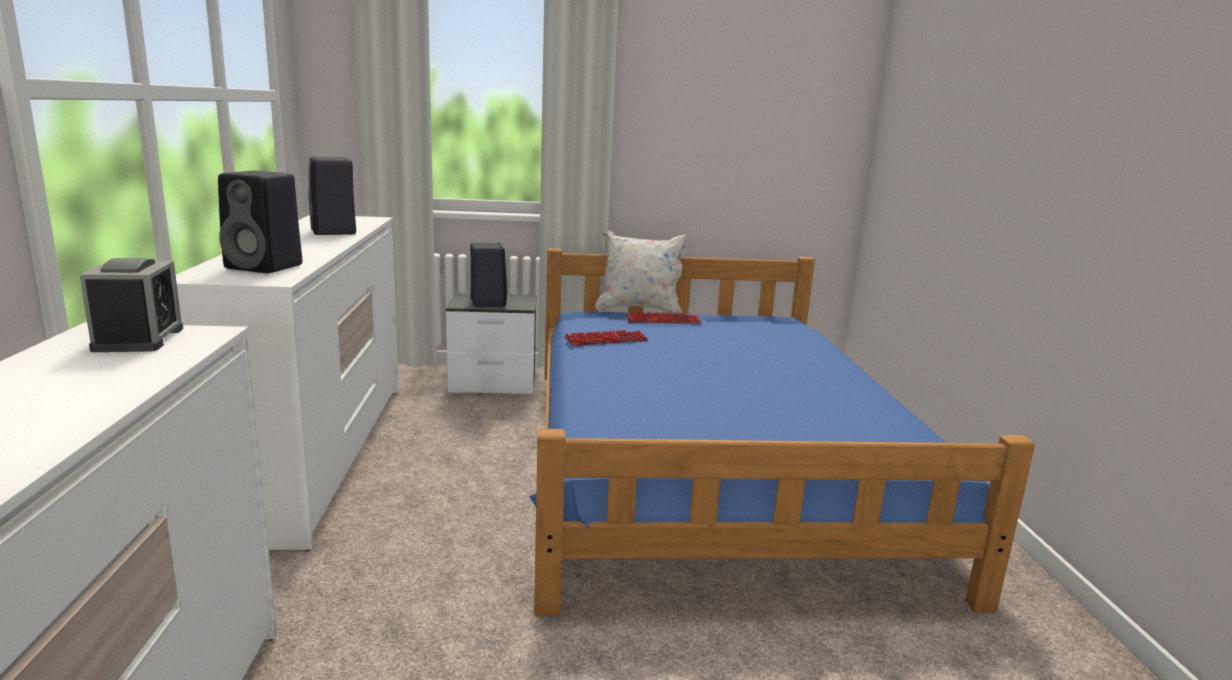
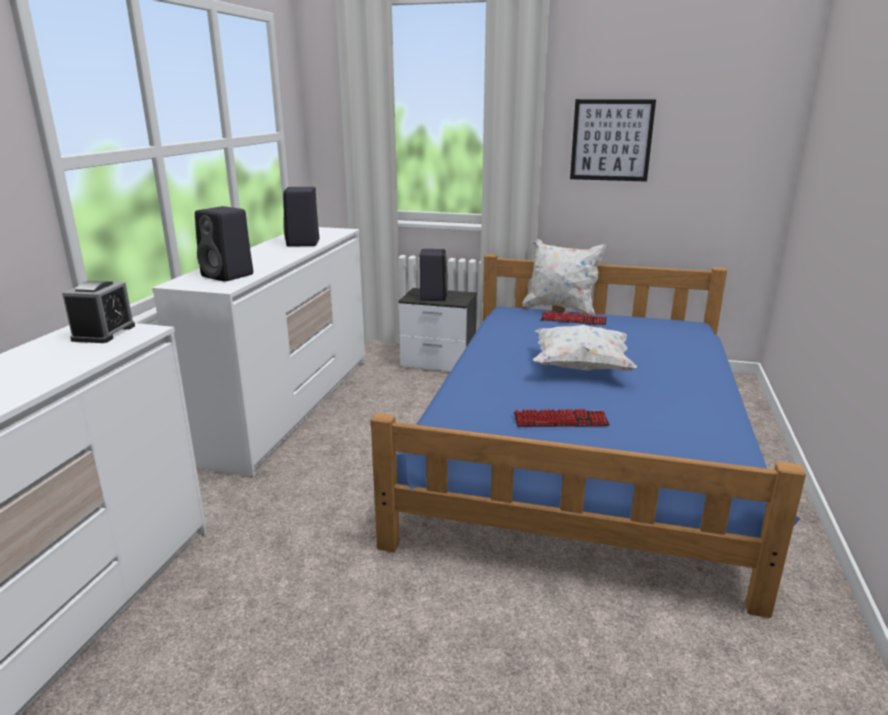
camera: 20 degrees right, 5 degrees up
(606, 340) = (511, 335): keyboard -> keyboard (560, 420)
(685, 119) = (611, 140): none -> picture
(707, 368) = (580, 368): none -> white pillow

